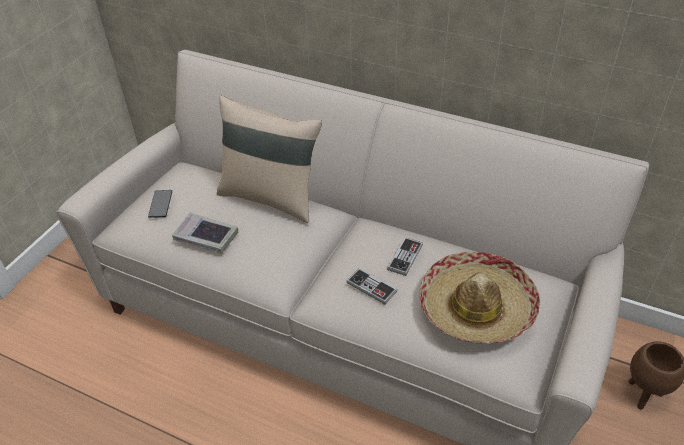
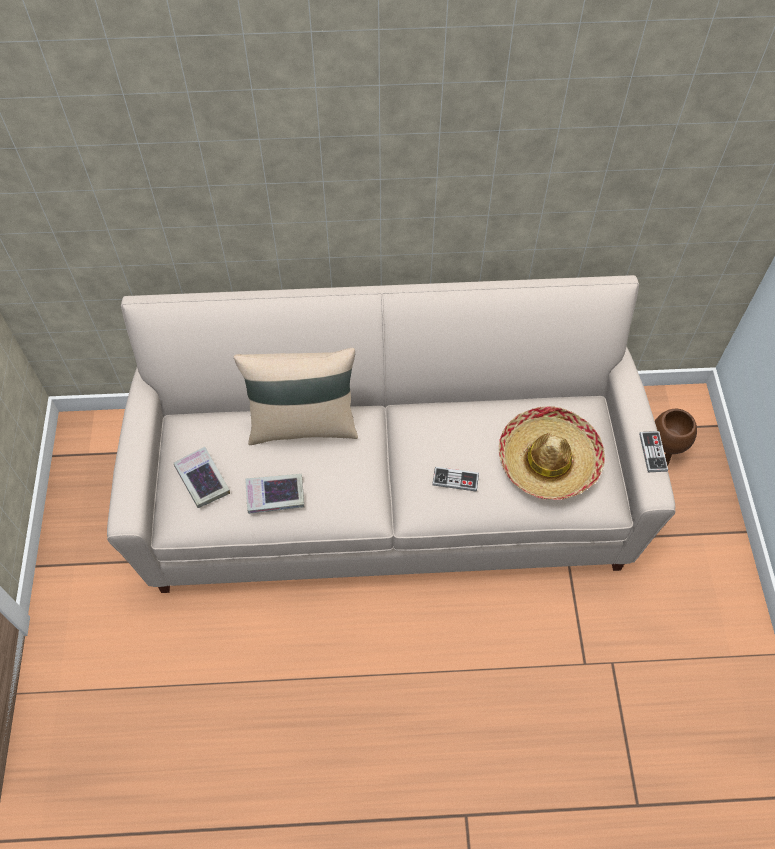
camera: 30 degrees left, 15 degrees up
(160, 204) = (202, 480): phone -> book
(405, 257) = (465, 437): game controller -> game controller (653, 452)

